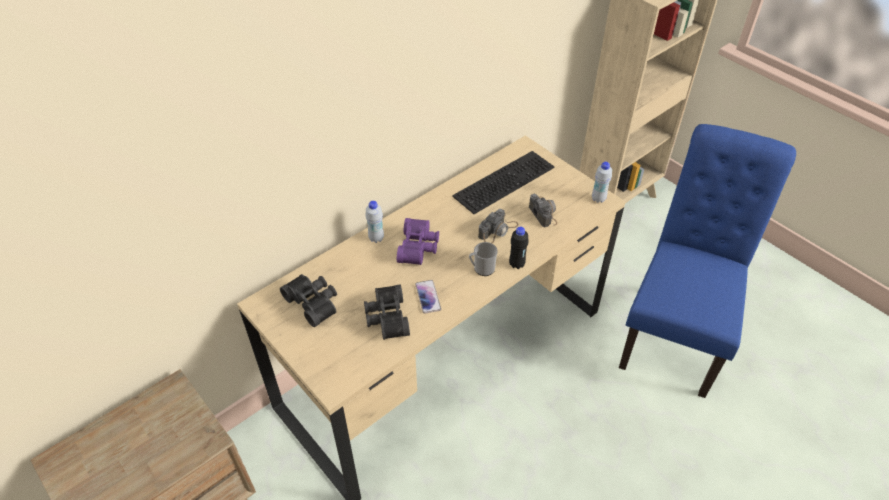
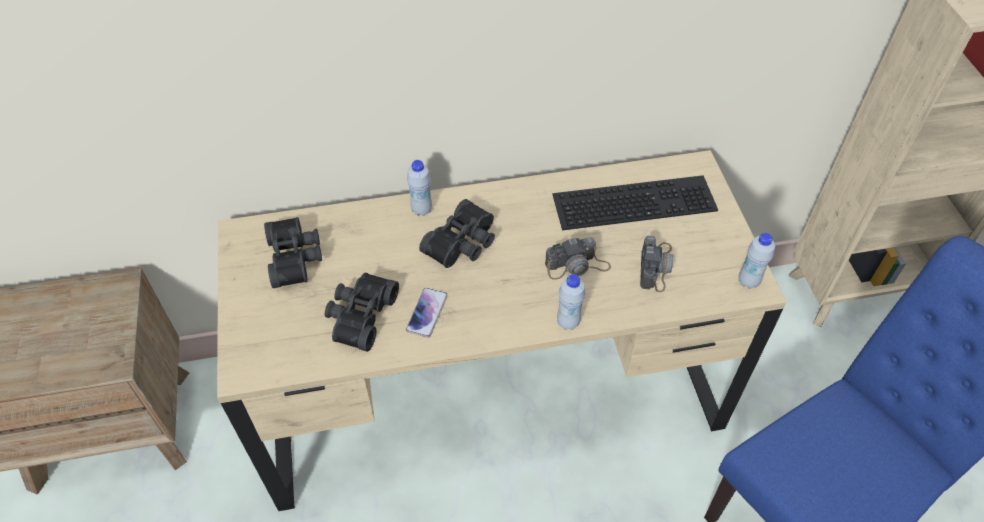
camera: 30 degrees right, 5 degrees up
(419, 247) = (463, 244): purple binoculars -> black binoculars
(482, 269) = (519, 307): mug -> none
(516, 264) = (568, 322): black bottle -> white bottle

